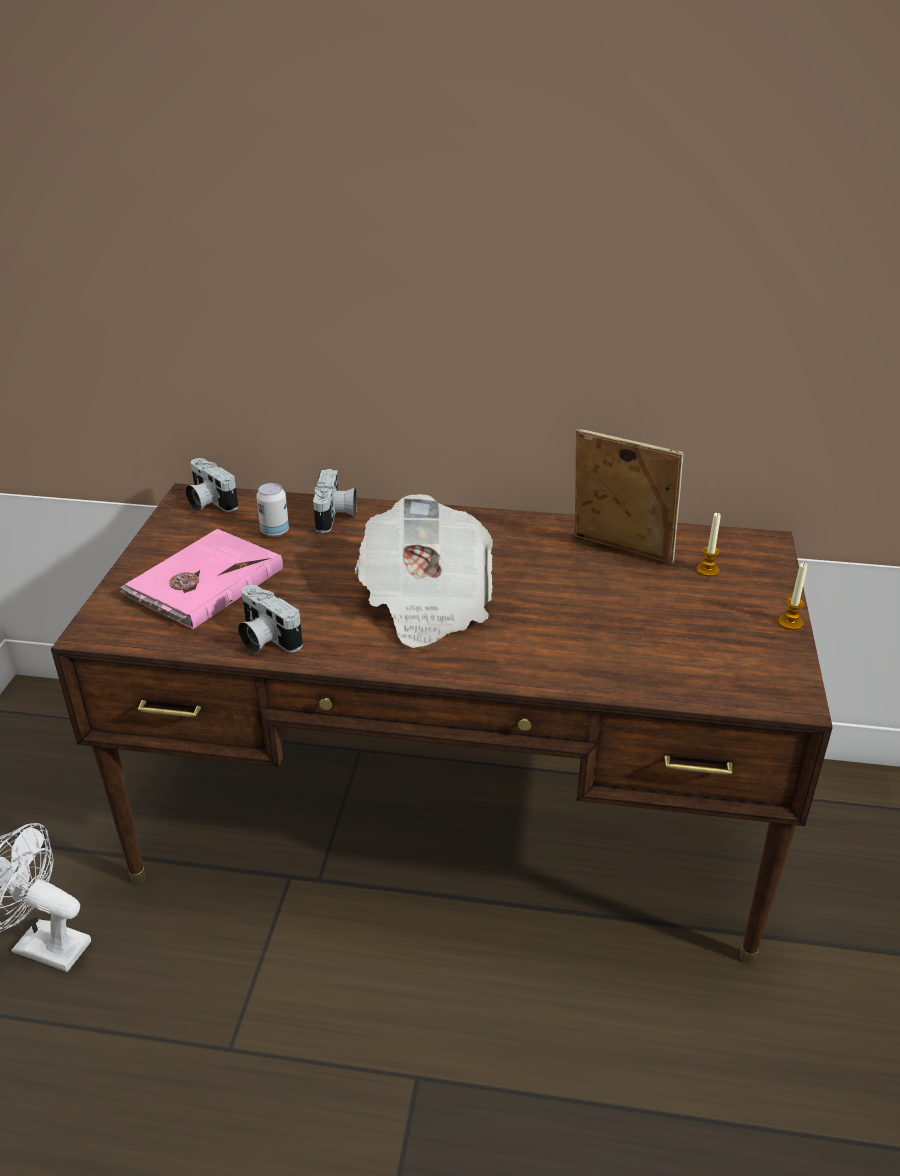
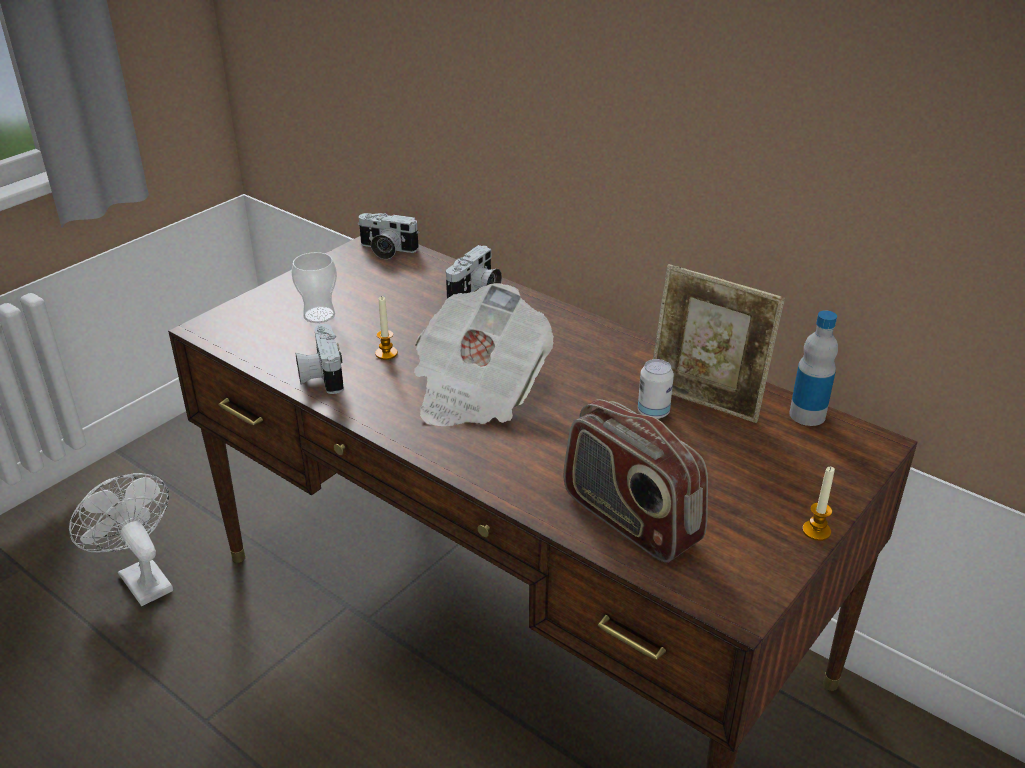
camera: 30 degrees right, 0 degrees up
(203, 583) = (319, 315): pink book -> cup
(208, 502) = (386, 250): camera -> camera turned 60 degrees counterclockwise
(275, 531) = (414, 290): can -> can (653, 412)
(619, 551) = (705, 402): picture frame -> picture frame turned 150 degrees clockwise
(655, 665) = (630, 519): none -> radio
(701, 537) = (807, 415): none -> bottle
(707, 570) = (779, 449): candle -> candle (386, 353)

